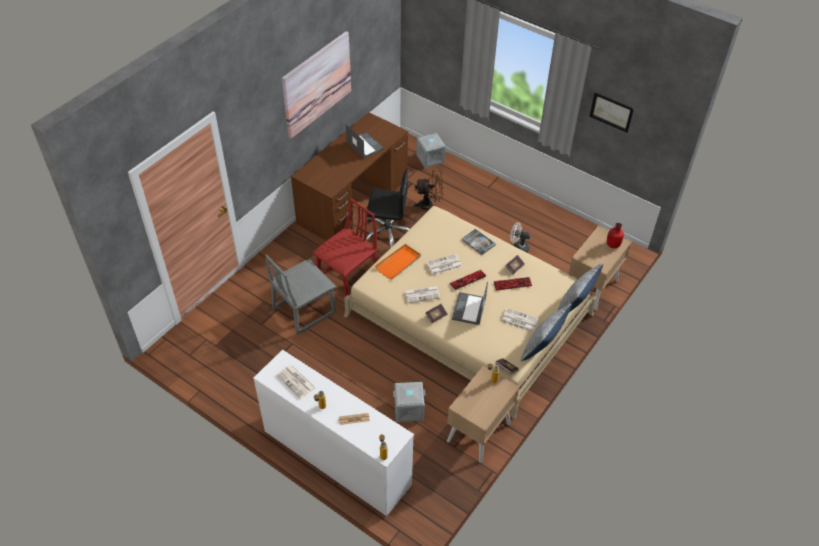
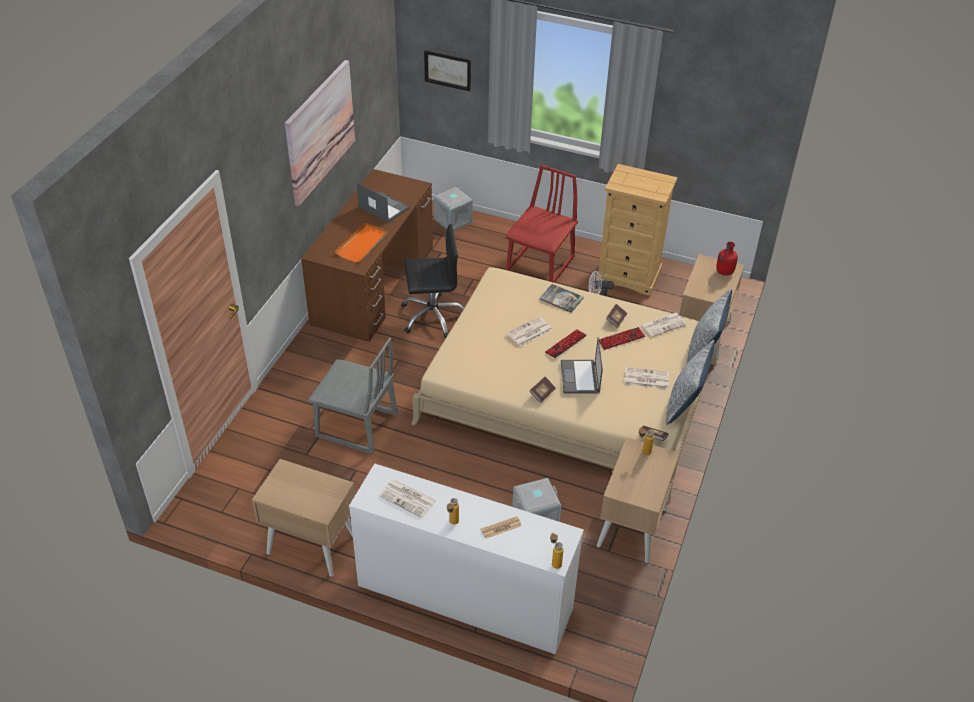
camera: 15 degrees left, 5 degrees down
(242, 392) = (311, 544): none -> beige nightstand
(304, 310) = (356, 426): grey chair -> grey chair turned 105 degrees counterclockwise
(348, 277) = (400, 376): red chair -> red chair (541, 265)
(398, 263) = (471, 340): orange tray -> orange tray (362, 244)
(422, 294) = (515, 371): newspaper -> newspaper (663, 324)
(429, 205) = (472, 274): brown fan -> none
(550, 229) = (629, 276): none -> beige dresser
(611, 112) = (691, 112): picture -> picture (447, 70)

